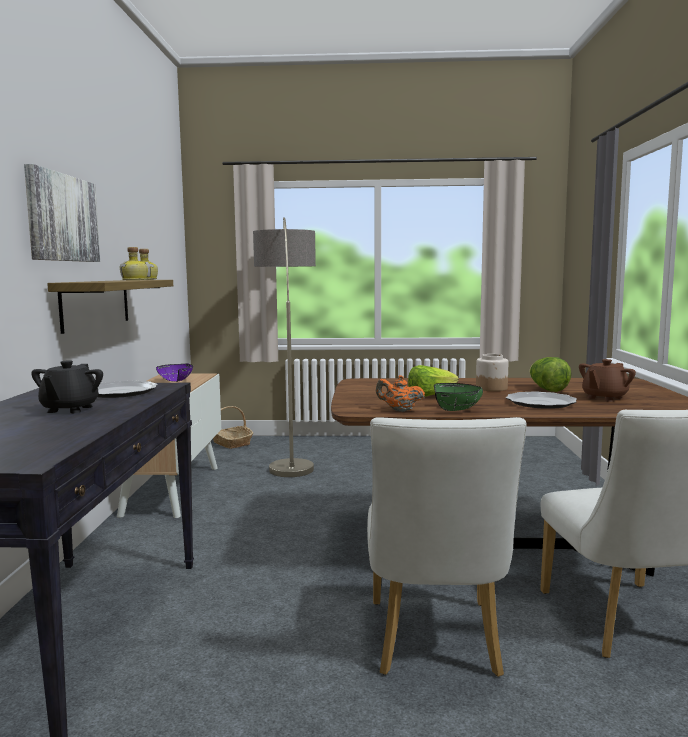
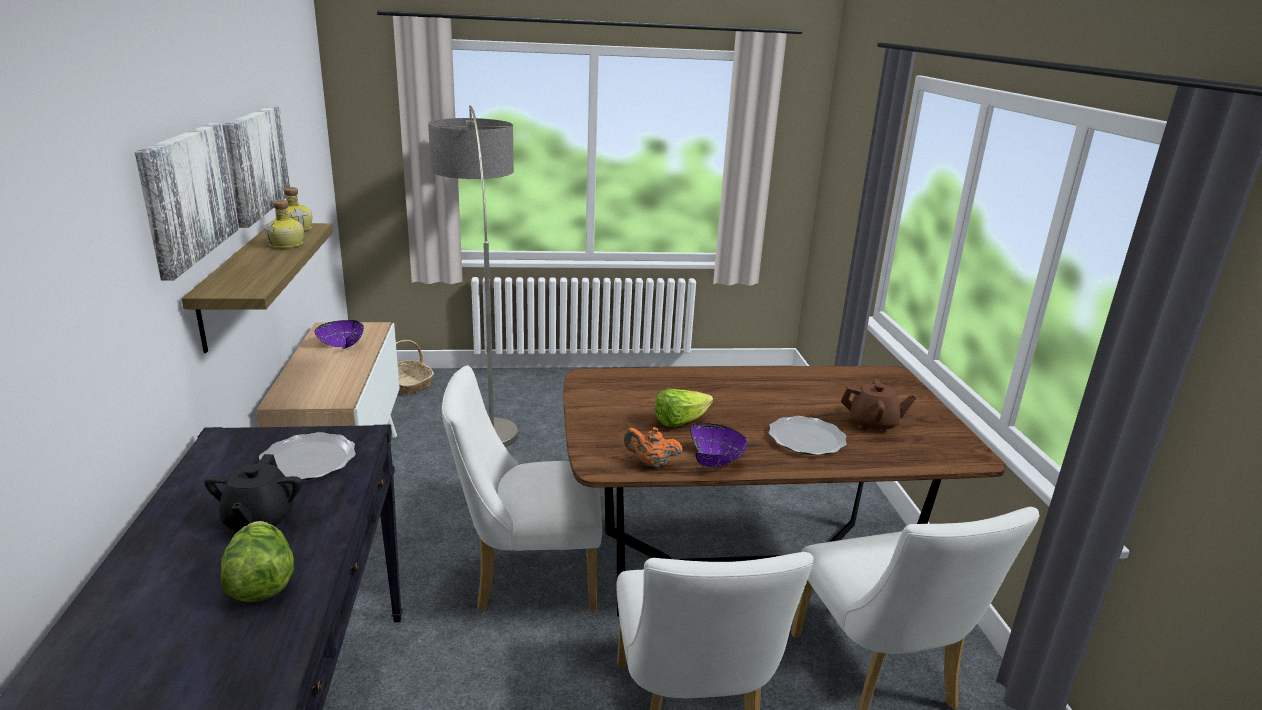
camera: 10 degrees left, 15 degrees up
(121, 232) = (255, 162): none -> picture
(303, 547) = (527, 577): none -> white chair
(457, 410) = (717, 461): green bowl -> purple bowl
(492, 388) = (747, 398): jar -> none
(547, 389) = (809, 401): lettuce -> lettuce (261, 582)
(604, 398) = (873, 424): brown teapot -> brown teapot turned 120 degrees counterclockwise

